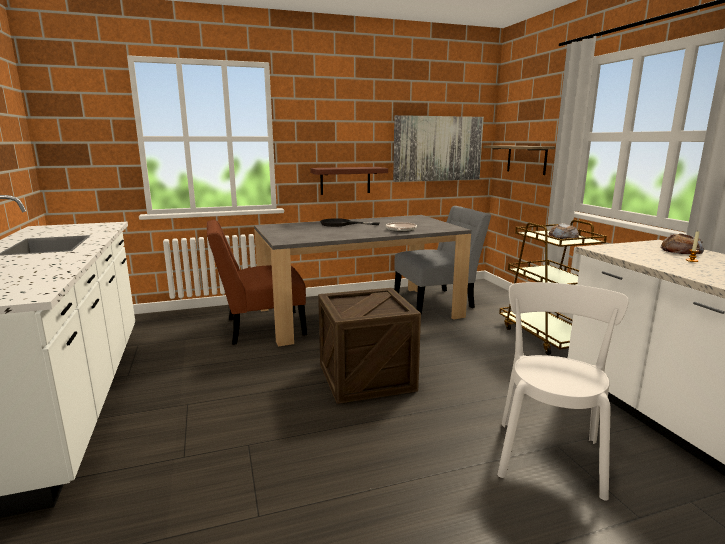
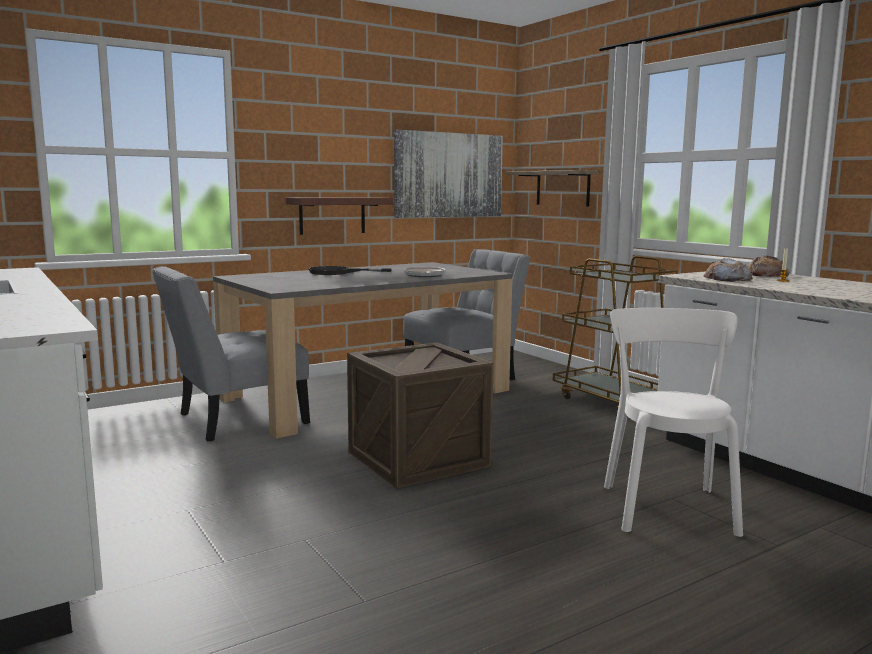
camera: 15 degrees left, 5 degrees down
(260, 327) = (235, 420): brown chair -> grey chair
(563, 237) = (627, 275): bread -> bread (727, 279)

